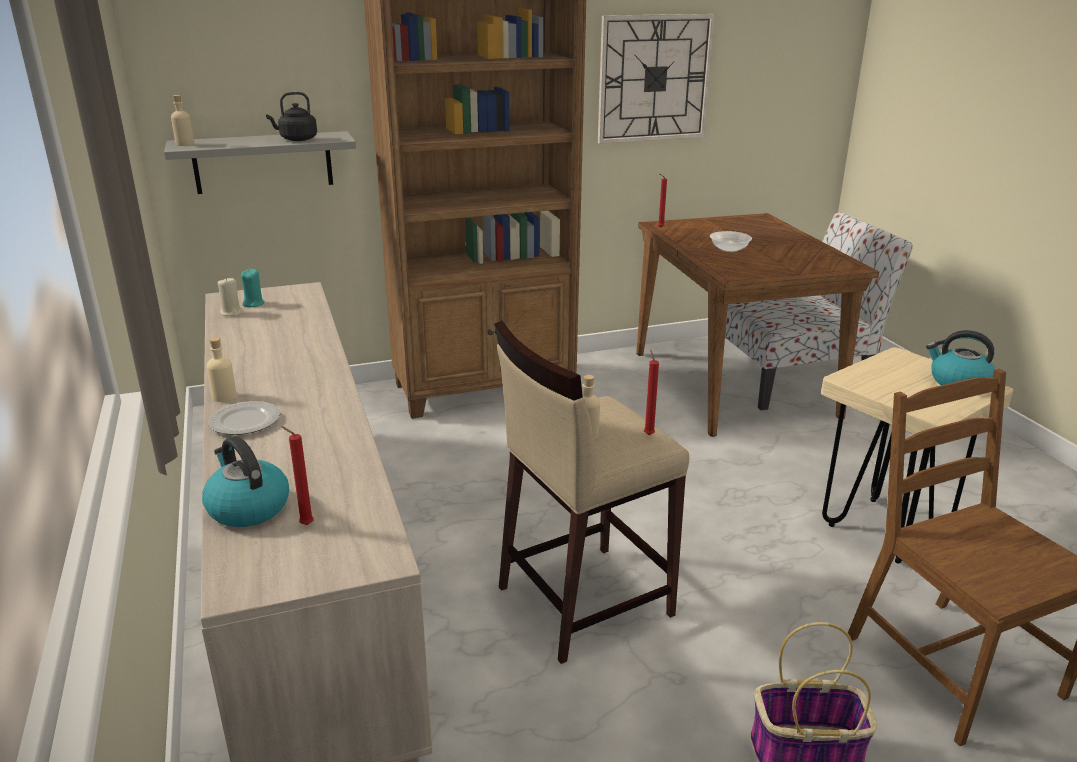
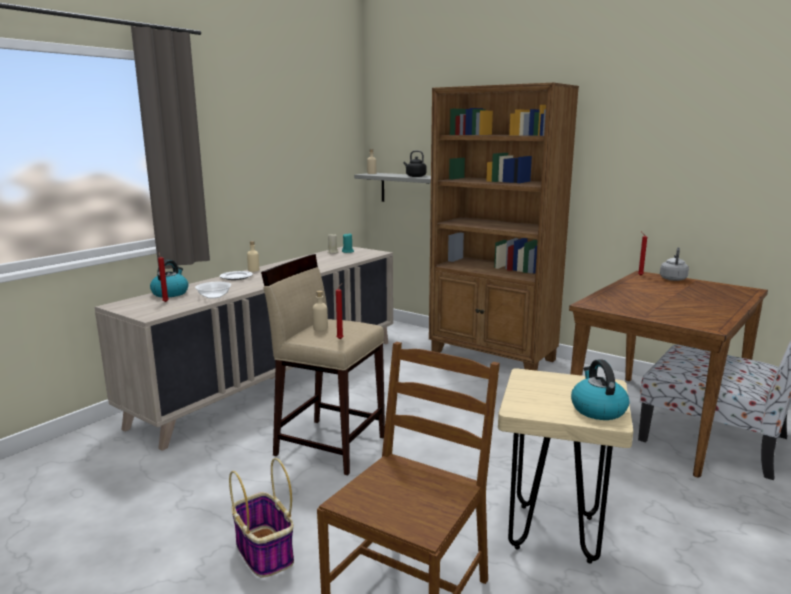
camera: 55 degrees right, 10 degrees down
(654, 78) = (665, 160): wall clock -> none
(690, 222) = (673, 278): none -> grey kettle
(729, 249) = (645, 294): bowl -> bowl (214, 296)

